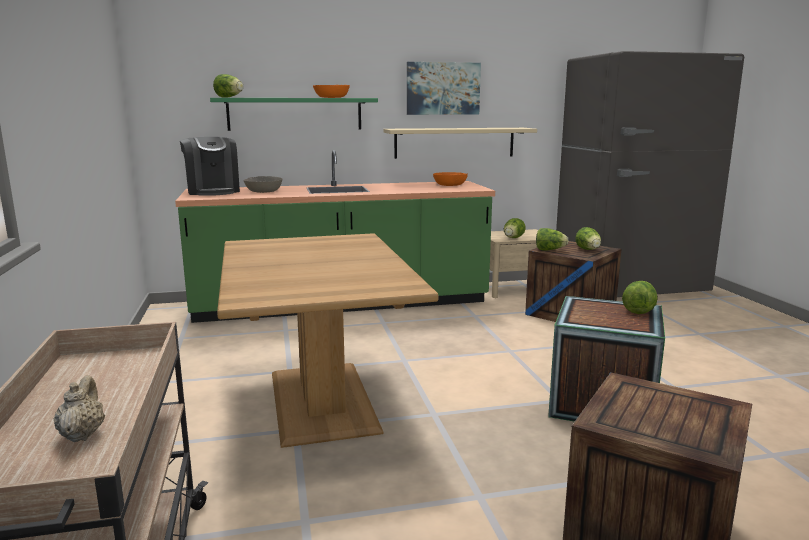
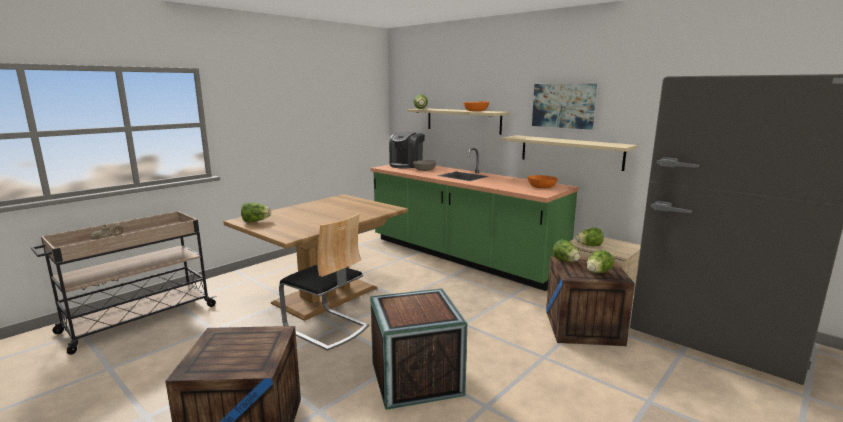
camera: 55 degrees right, 0 degrees up
(295, 114) = (463, 120): green shelf -> beige shelf
(426, 423) = (326, 328): none -> chair
(638, 310) = (440, 316): lettuce -> lettuce (255, 221)

